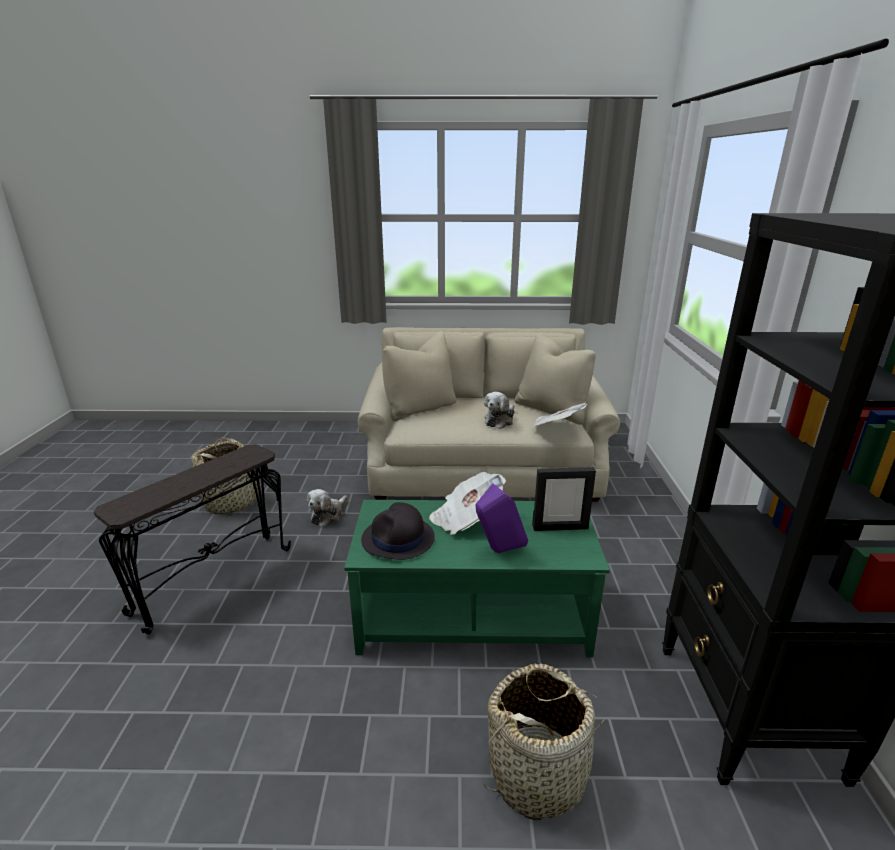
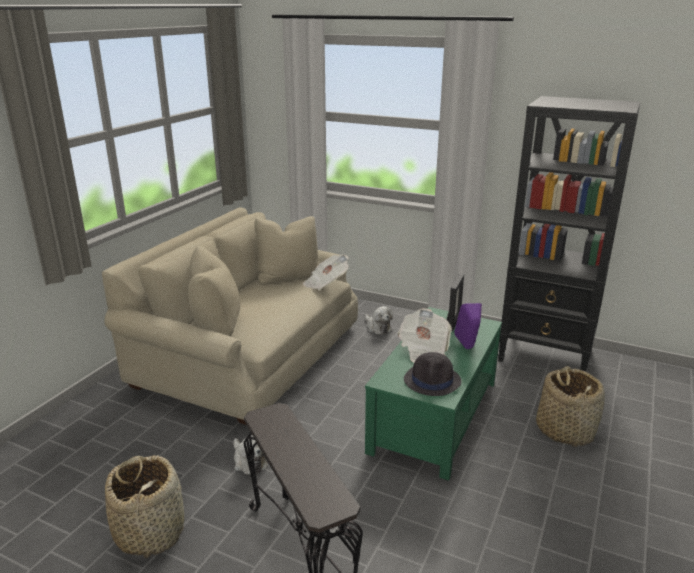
camera: 65 degrees left, 0 degrees up
(500, 420) = (290, 299): plush toy -> plush toy (377, 327)

